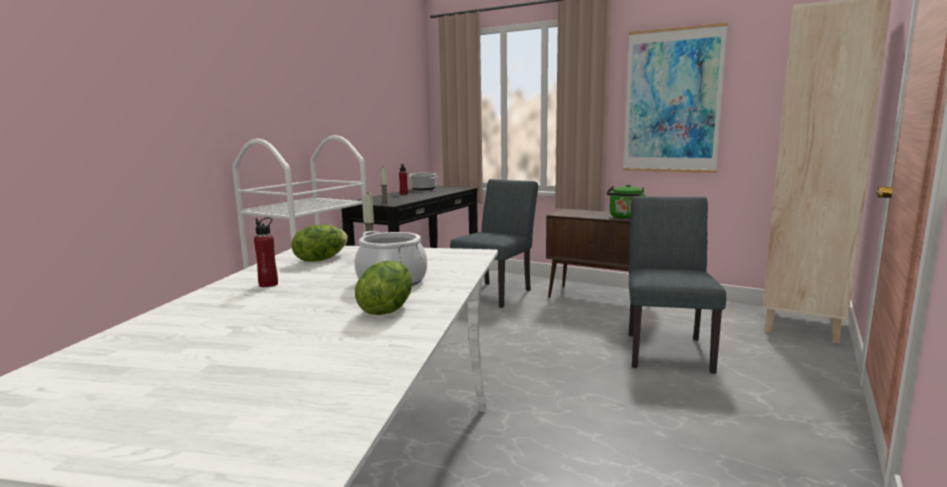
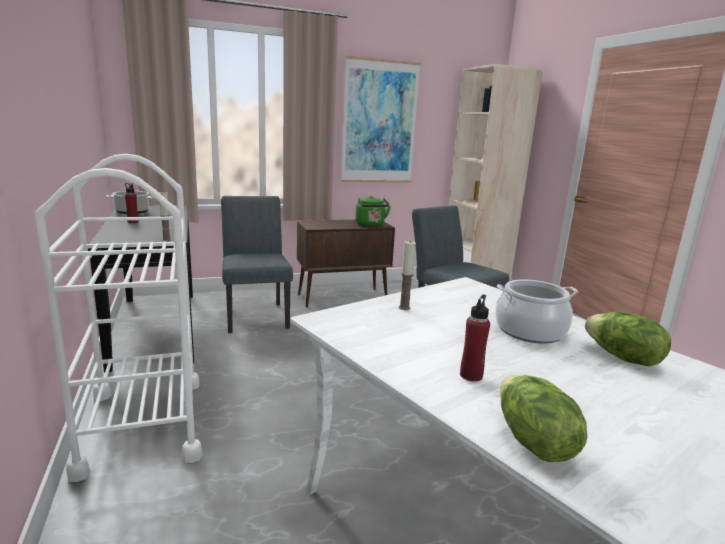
camera: 50 degrees left, 5 degrees up
(321, 259) = (392, 329): lettuce -> lettuce (532, 441)

